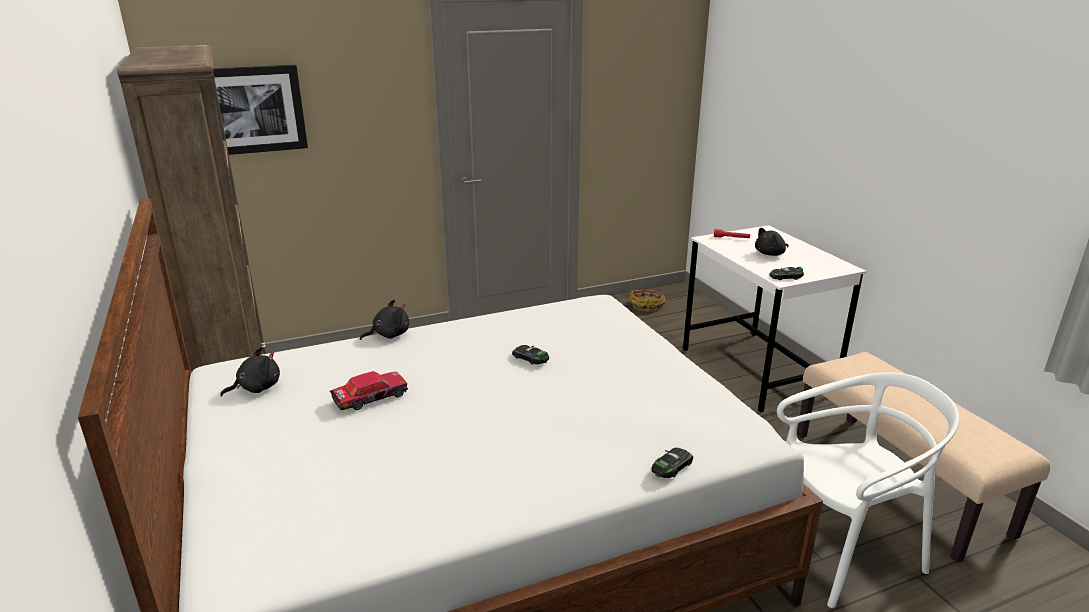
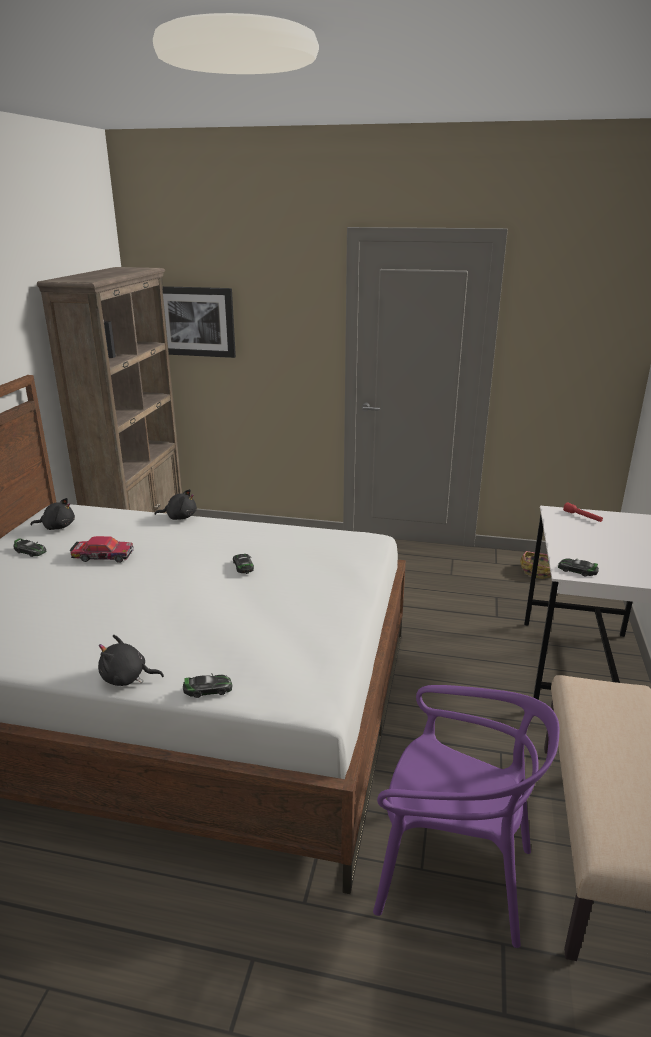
camera: 35 degrees right, 0 degrees up
(267, 423) = (30, 551): none -> toy car
(770, 254) = (600, 543): black plush toy -> black plush toy (127, 678)
(842, 550) = (453, 874): white chair -> purple chair

